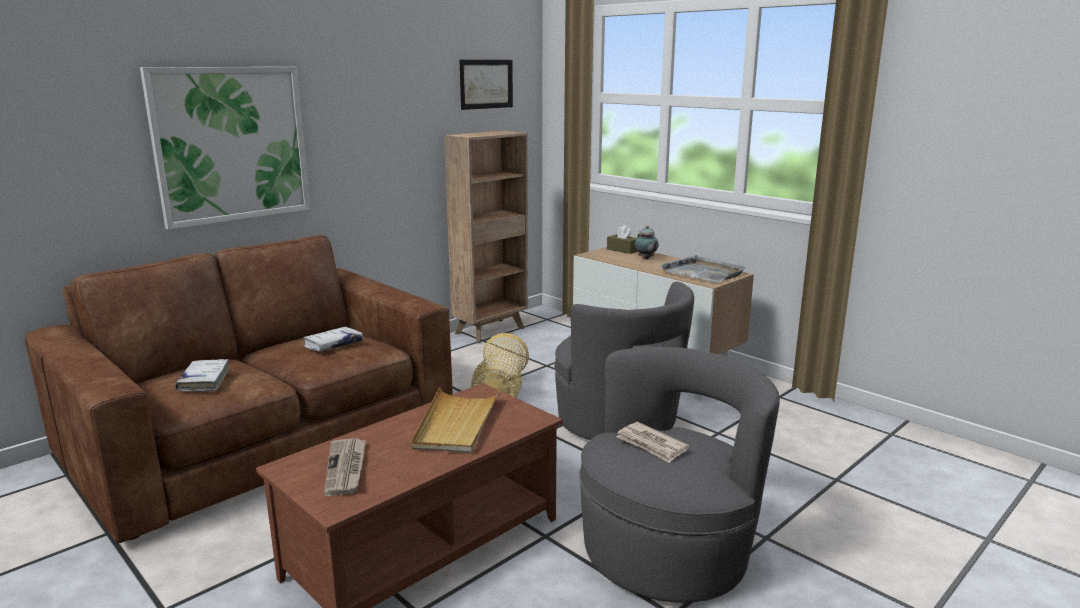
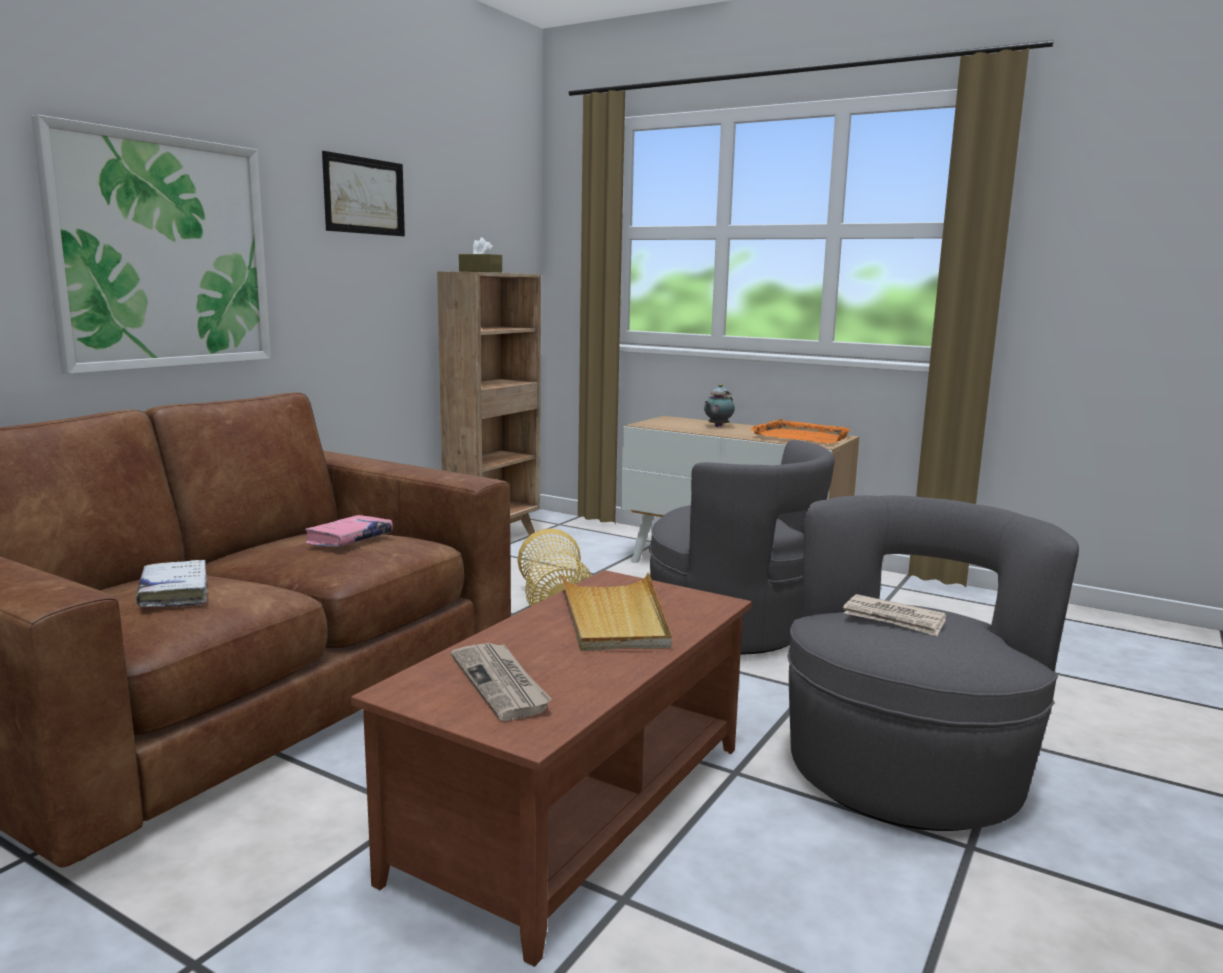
camera: 15 degrees left, 5 degrees down
(333, 345) = (349, 540): white book -> pink book
(486, 84) = (482, 210): picture -> picture (364, 196)
(622, 250) = (678, 420): brown tissue box -> brown tissue box (480, 271)
(646, 259) = (717, 426): teapot -> teapot turned 75 degrees clockwise
(702, 273) = (800, 436): grey tray -> orange tray

